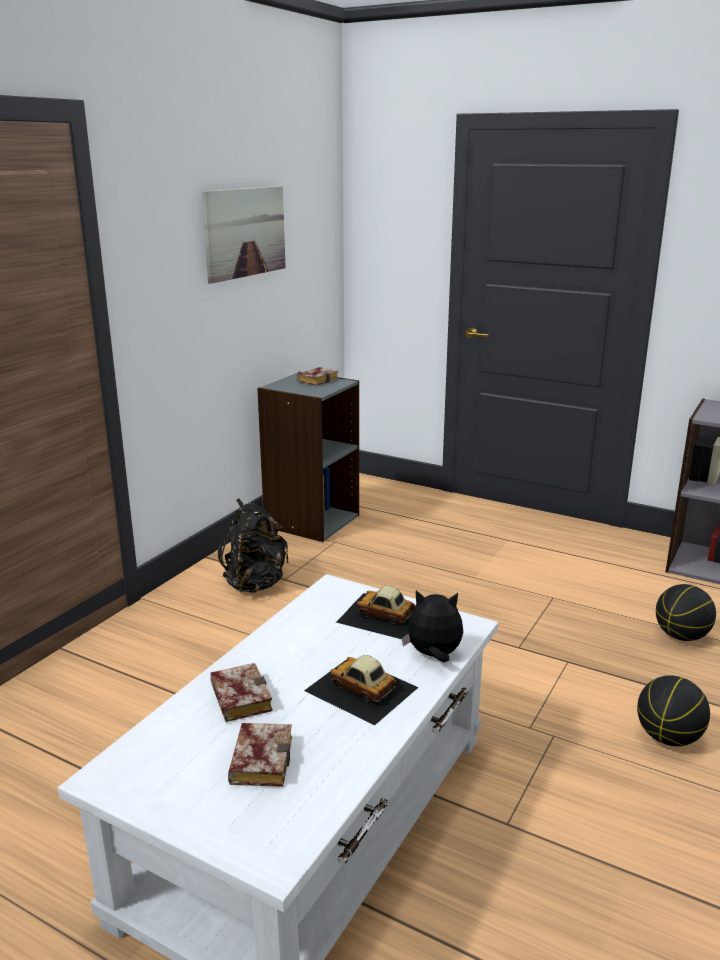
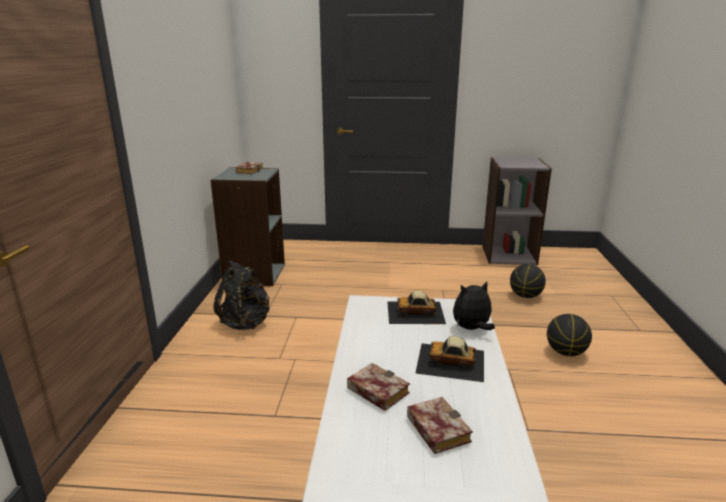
camera: 25 degrees left, 0 degrees up
(245, 232) = (191, 59): picture -> none

